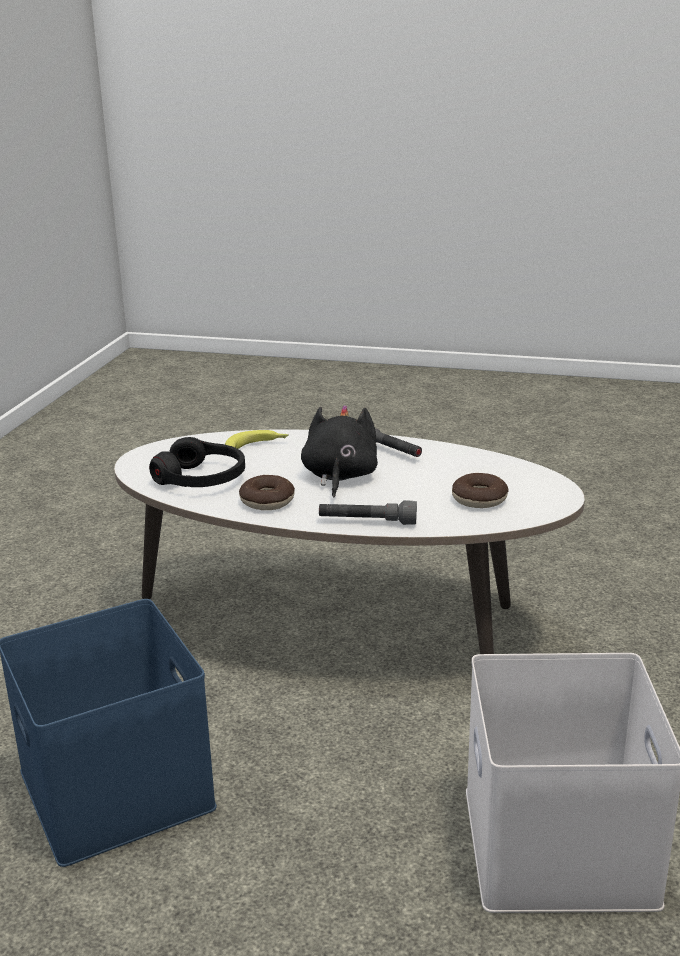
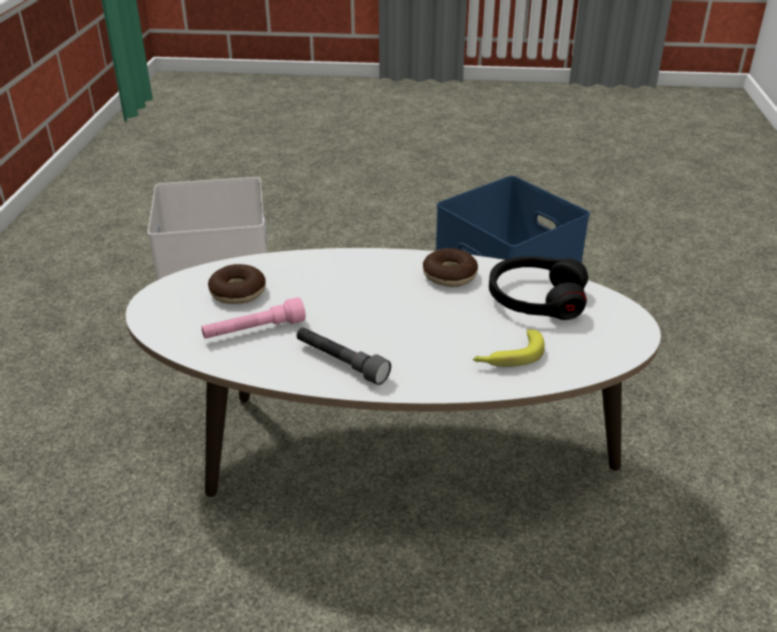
camera: 170 degrees right, 10 degrees up
(339, 477) = (388, 313): black plush toy -> none
(367, 522) = (346, 259): grey flashlight -> none
(459, 471) = (254, 330): none -> pink flashlight

